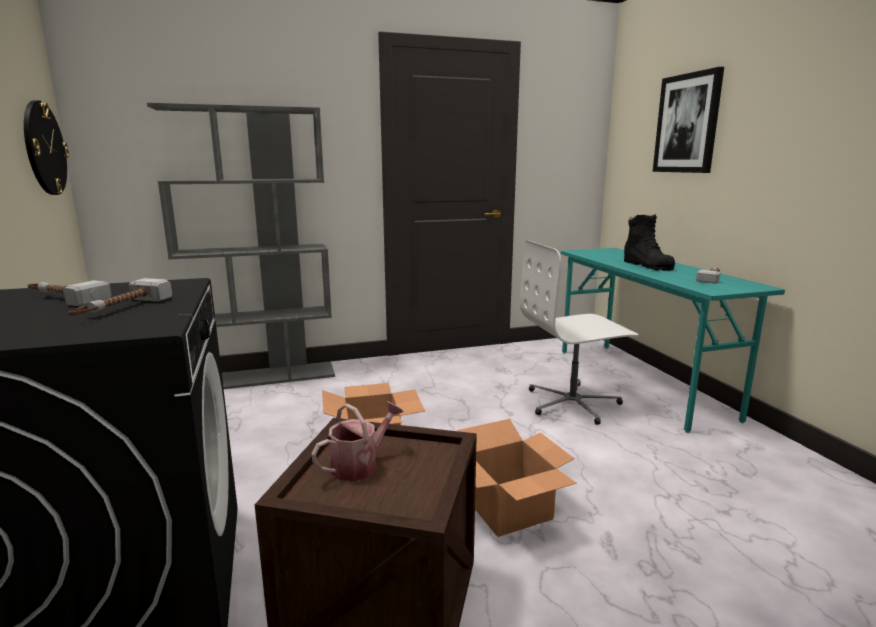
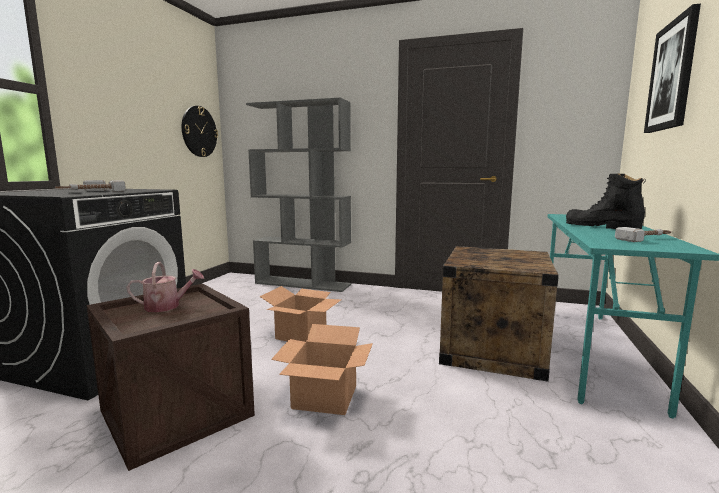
camera: 35 degrees right, 5 degrees down
(573, 403) = (492, 349): white office chair -> crate
(647, 265) = (601, 226): black boot -> black boot turned 120 degrees clockwise

